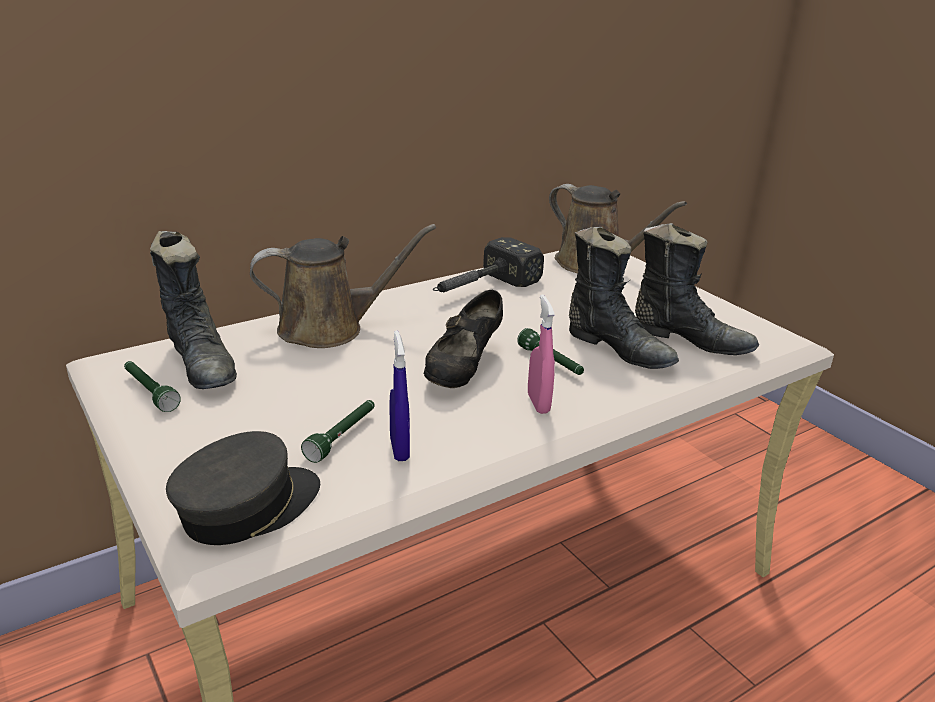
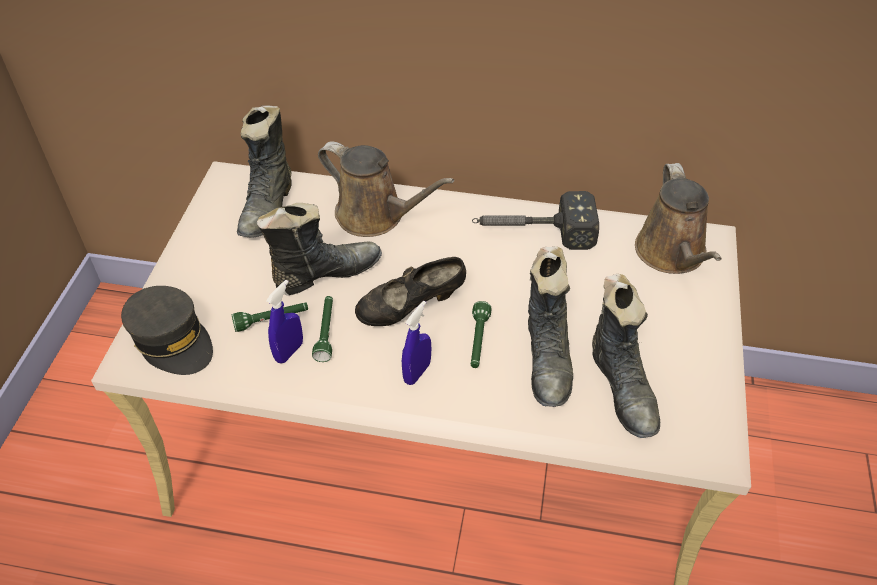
camera: 45 degrees right, 20 degrees up
(150, 392) = (219, 216): green flashlight -> green flashlight (326, 332)
(247, 507) = (172, 340): grey cap -> grey cap turned 45 degrees clockwise
(344, 382) = (325, 273): none -> black boot
(538, 403) = (417, 373): pink spray bottle -> blue spray bottle

